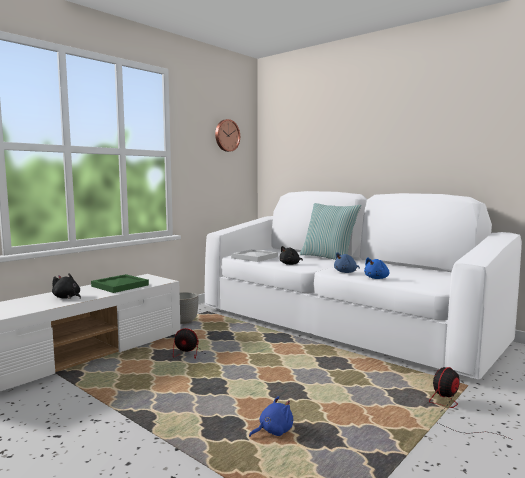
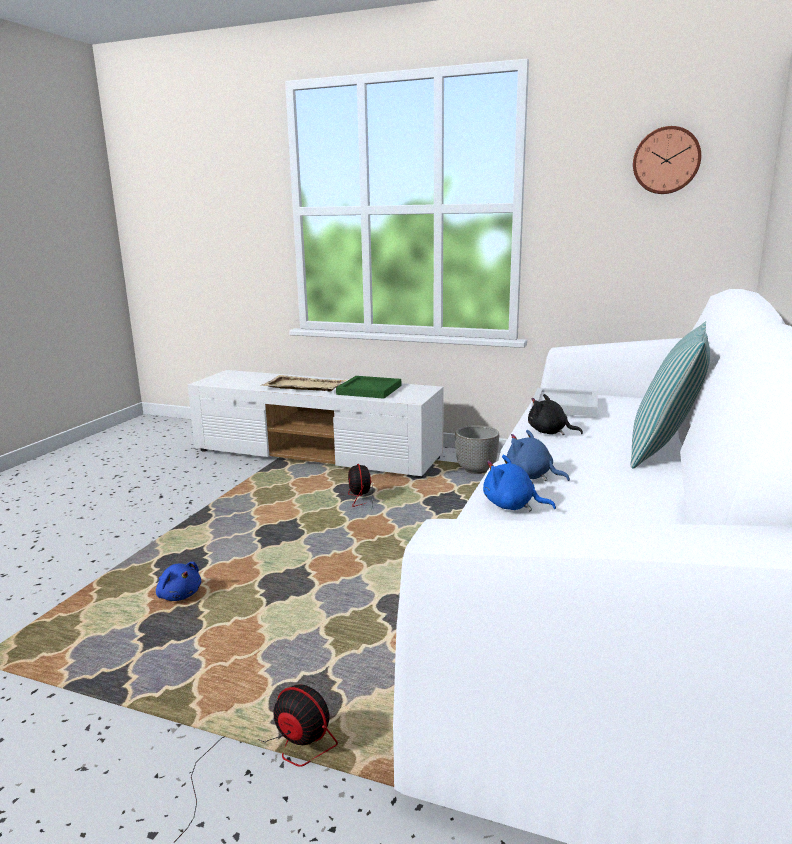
camera: 70 degrees right, 10 degrees up
(67, 297) = (304, 386): black plush toy -> beige tray

